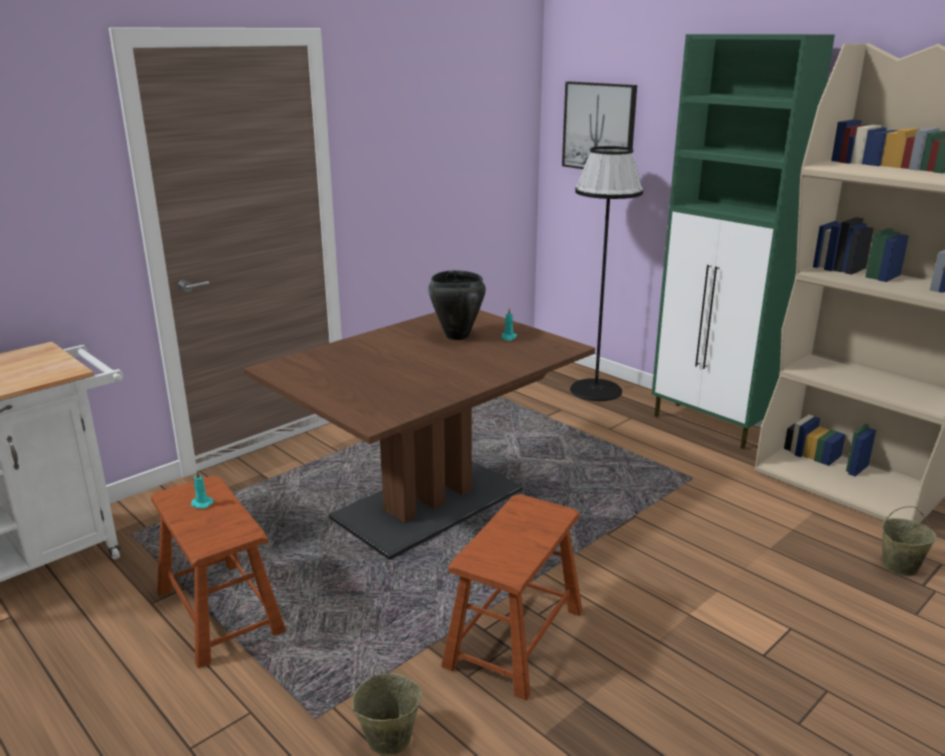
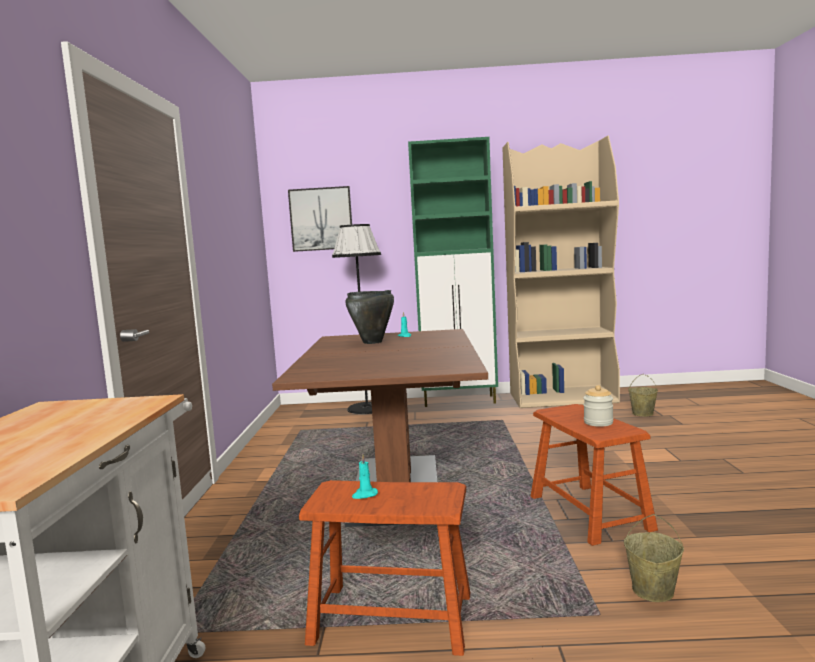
camera: 45 degrees left, 15 degrees down
(516, 545) = (598, 422): none -> jar

